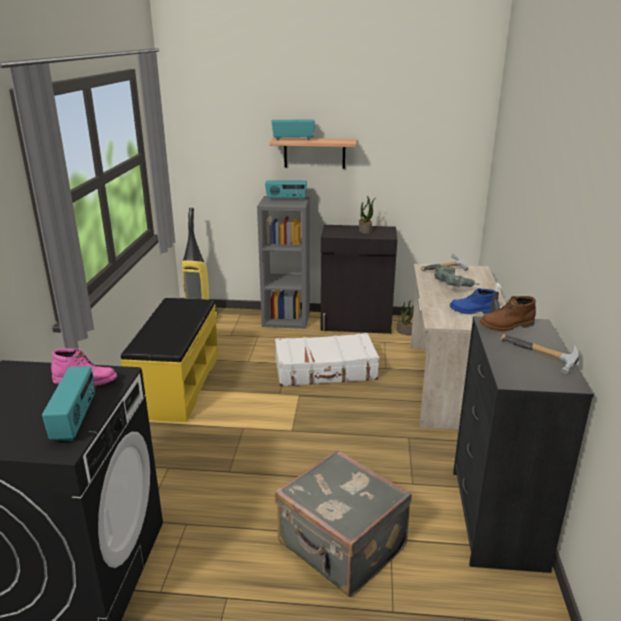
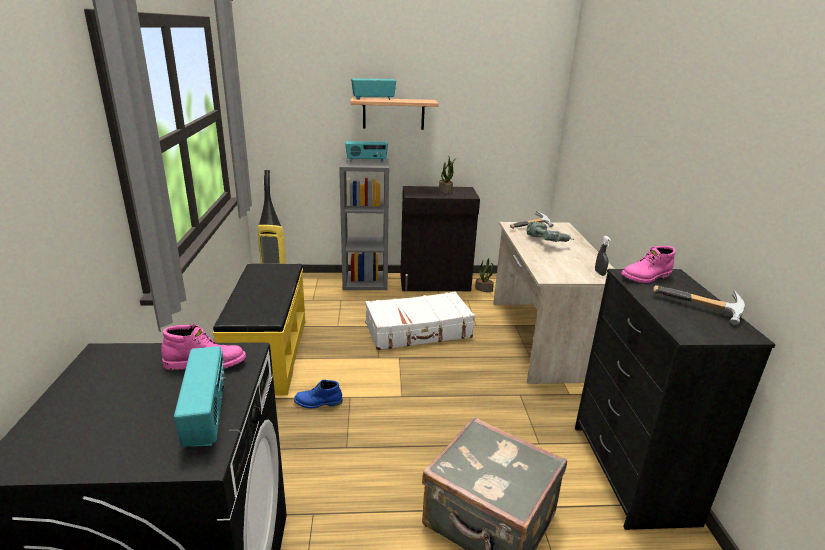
camera: 10 degrees left, 0 degrees up
(472, 311) = (575, 265): blue boot -> blue boot (318, 403)
(507, 326) = (646, 277): brown boot -> pink boot

